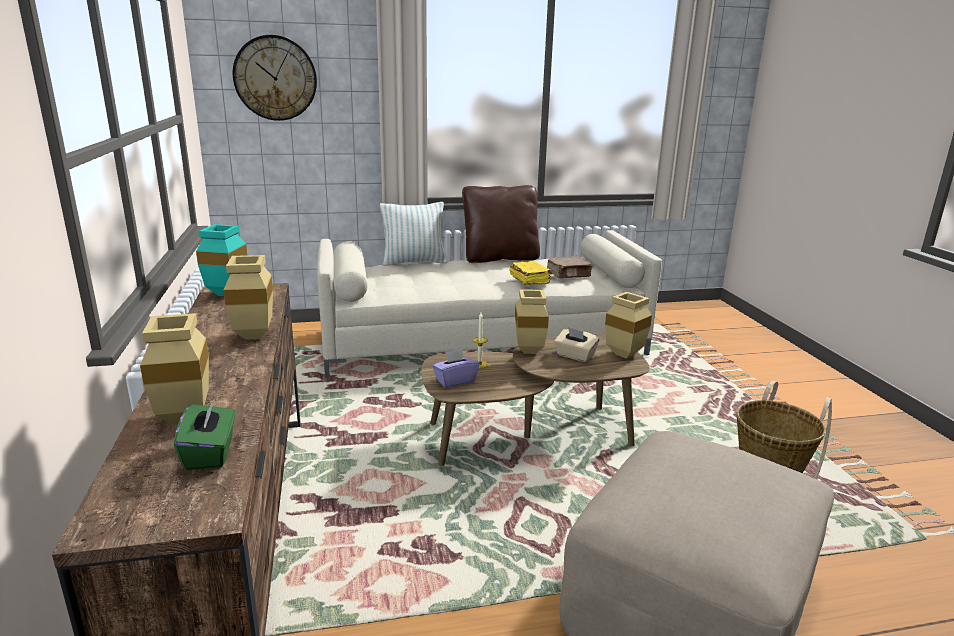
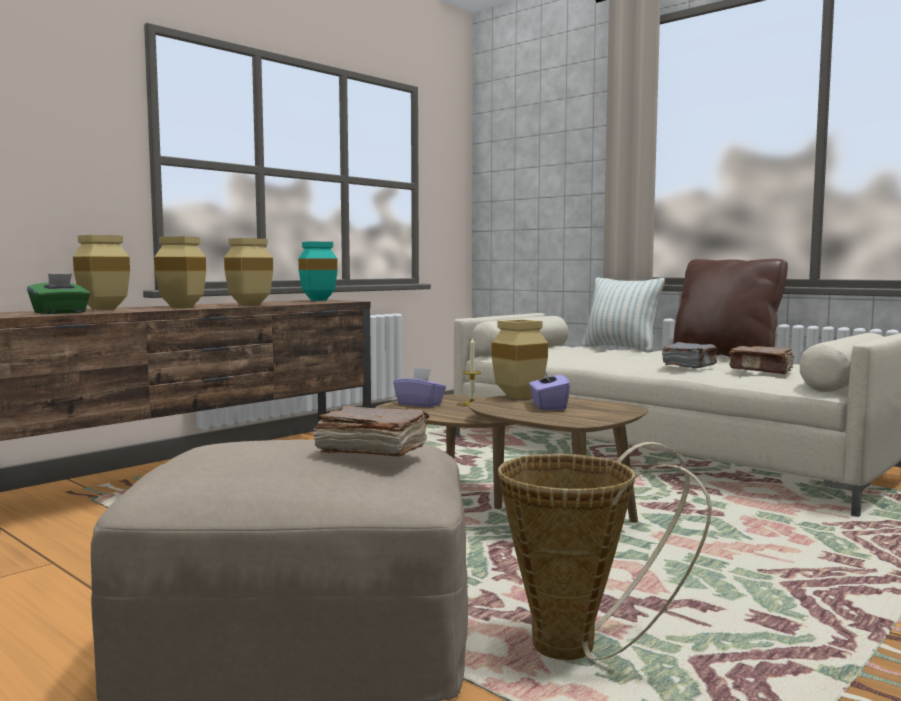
camera: 55 degrees right, 15 degrees down
(275, 78) = (528, 155): wall clock -> none
(529, 280) = (690, 366): yellow book -> grey book
(575, 356) = (548, 407): beige tissue box -> purple tissue box
(626, 355) = (604, 417): beige vase -> beige vase (182, 307)
(731, 461) = (371, 450): none -> brown book

